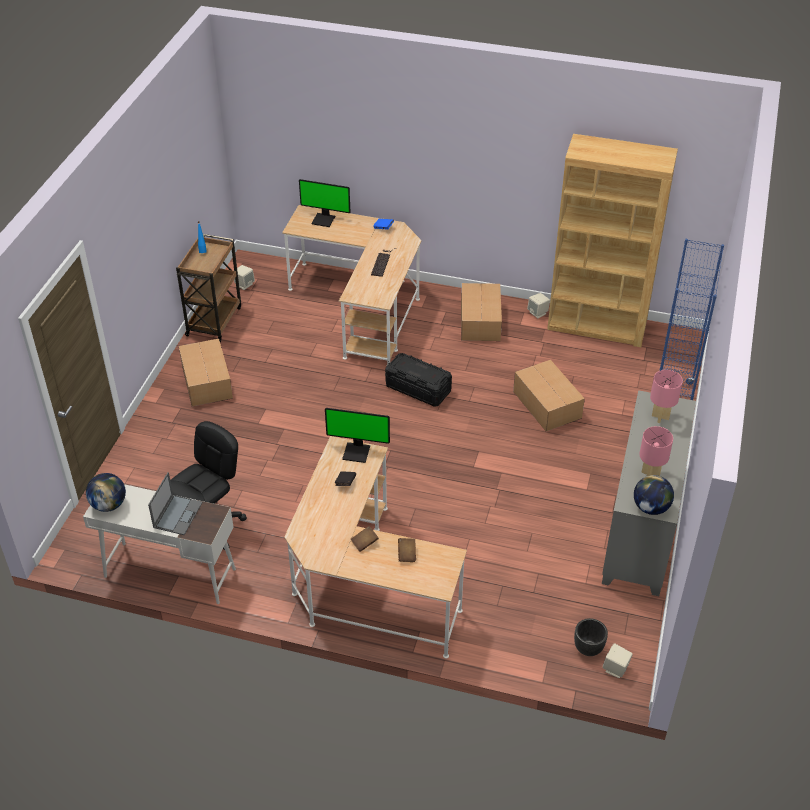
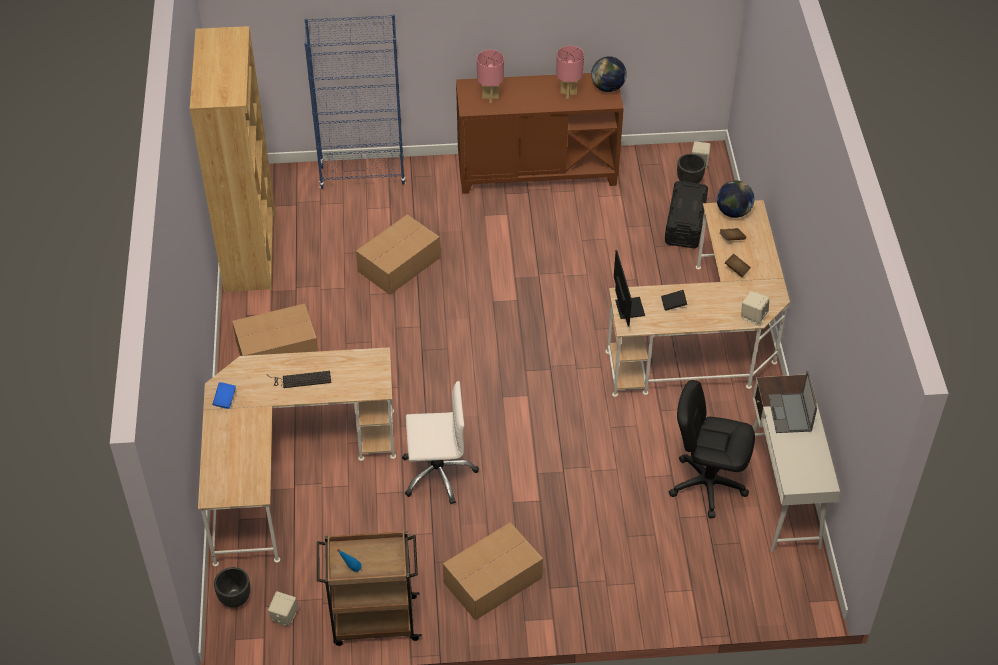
camera: 110 degrees left, 5 degrees up
(109, 505) = (813, 475): globe -> globe (733, 212)
(178, 514) = (790, 414): laptop -> laptop turned 90 degrees counterclockwise
(272, 267) = (234, 599): none -> black planter
(315, 376) = (438, 473): none -> white office chair
(324, 219) = (226, 467): monitor -> none
(418, 389) = (419, 374): black storage box -> black storage box (685, 224)
(538, 313) = (243, 302): beige speaker -> beige speaker (753, 316)
(642, 528) = (537, 171): grey cabinet -> brown cabinet

